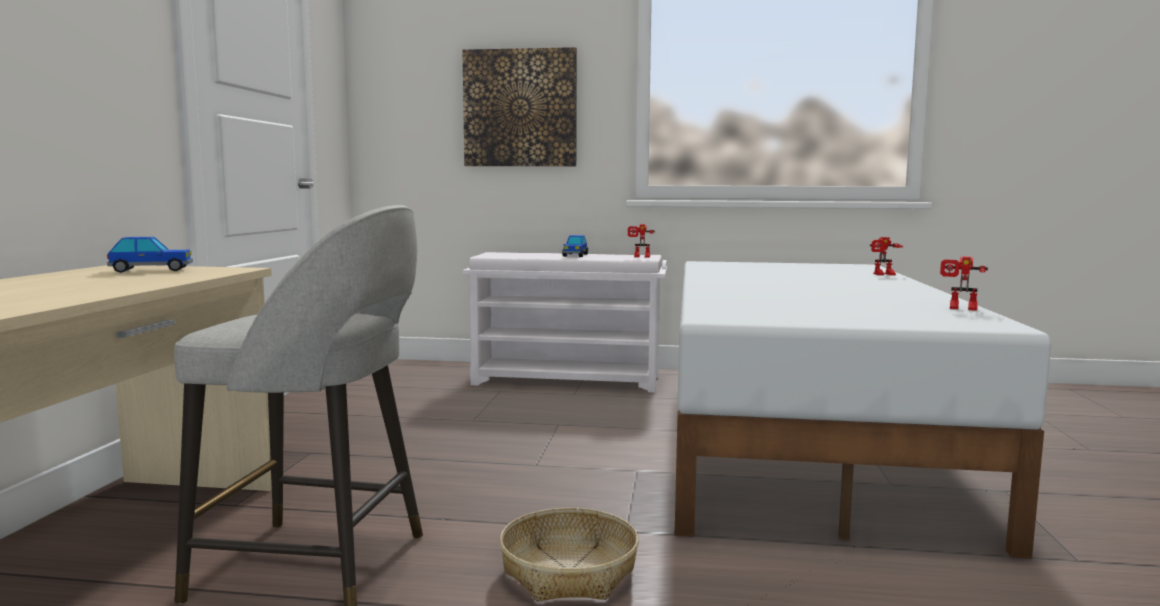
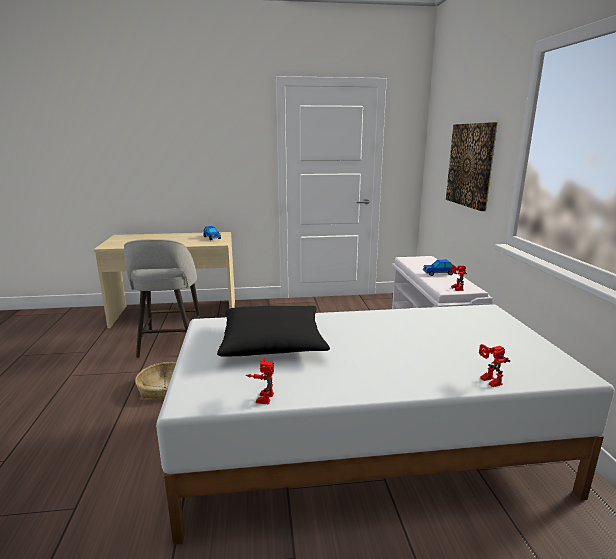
camera: 75 degrees right, 10 degrees up
(797, 302) = (273, 342): none -> black pillow

